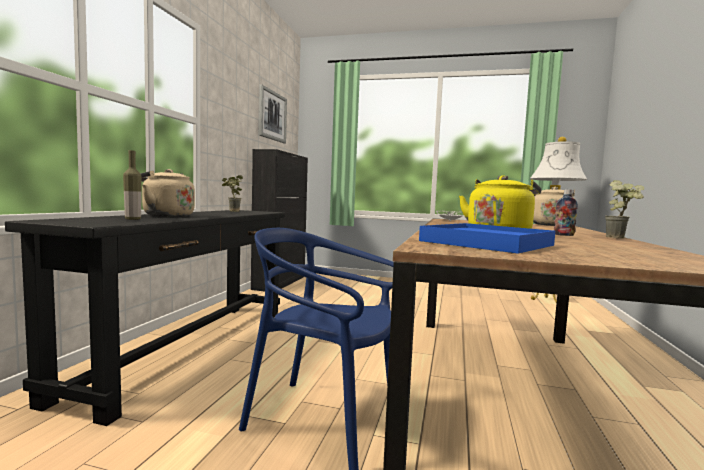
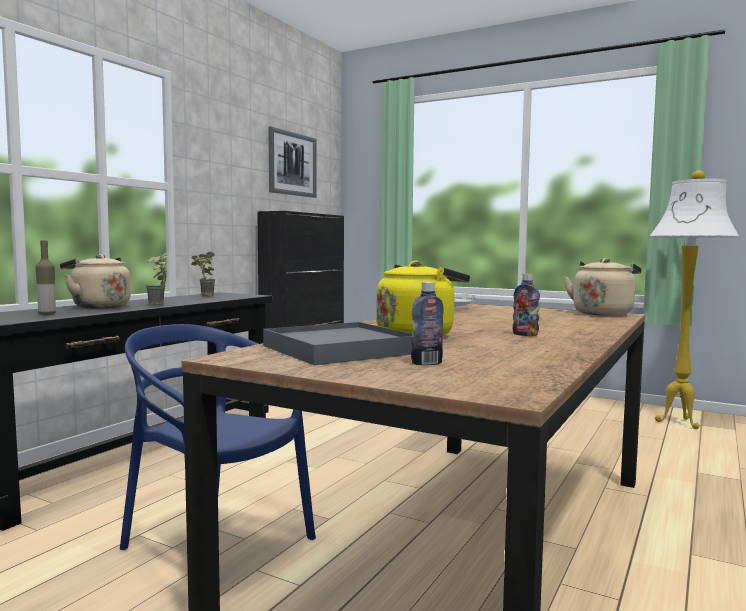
camera: 15 degrees right, 0 degrees up
(487, 243) = (340, 349): blue tray -> grey tray
(588, 251) = (426, 363): none -> bottle
(620, 238) = (597, 340): potted plant -> potted plant (159, 305)

